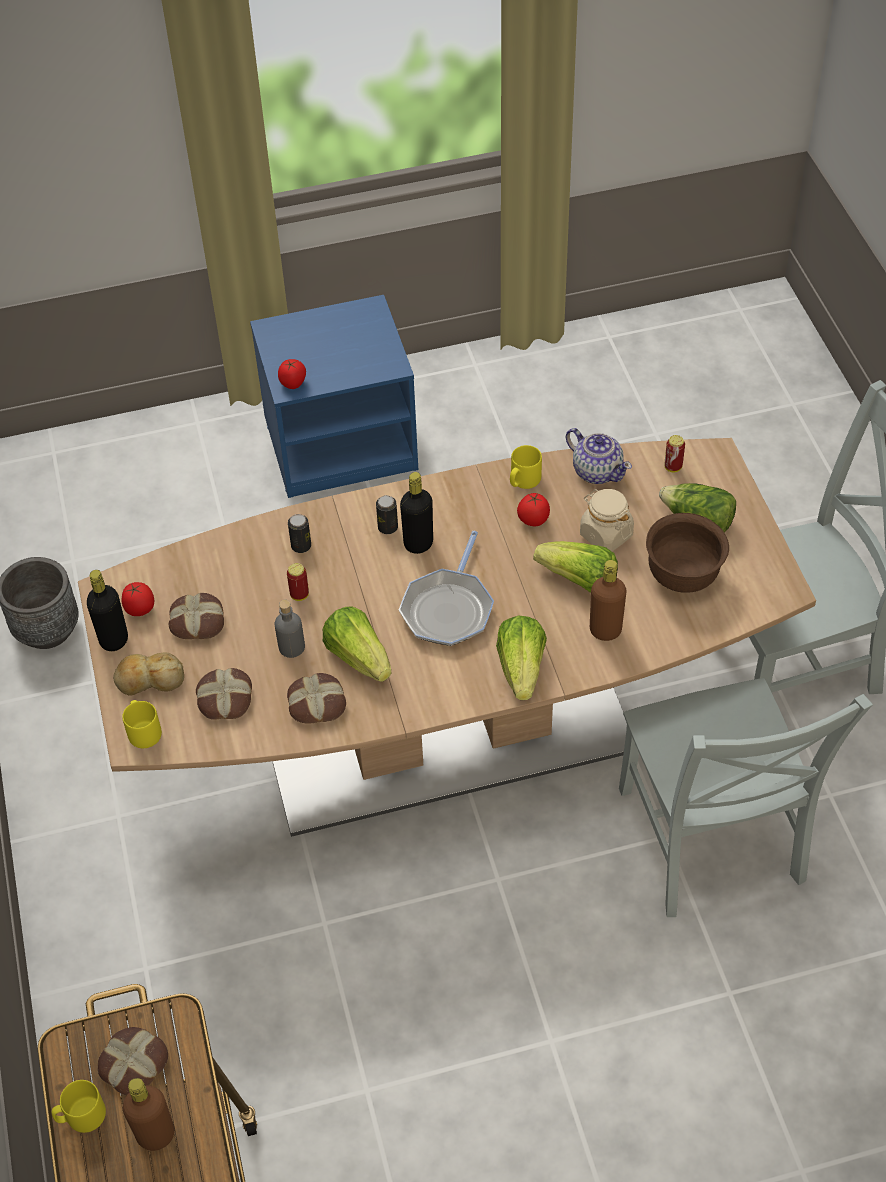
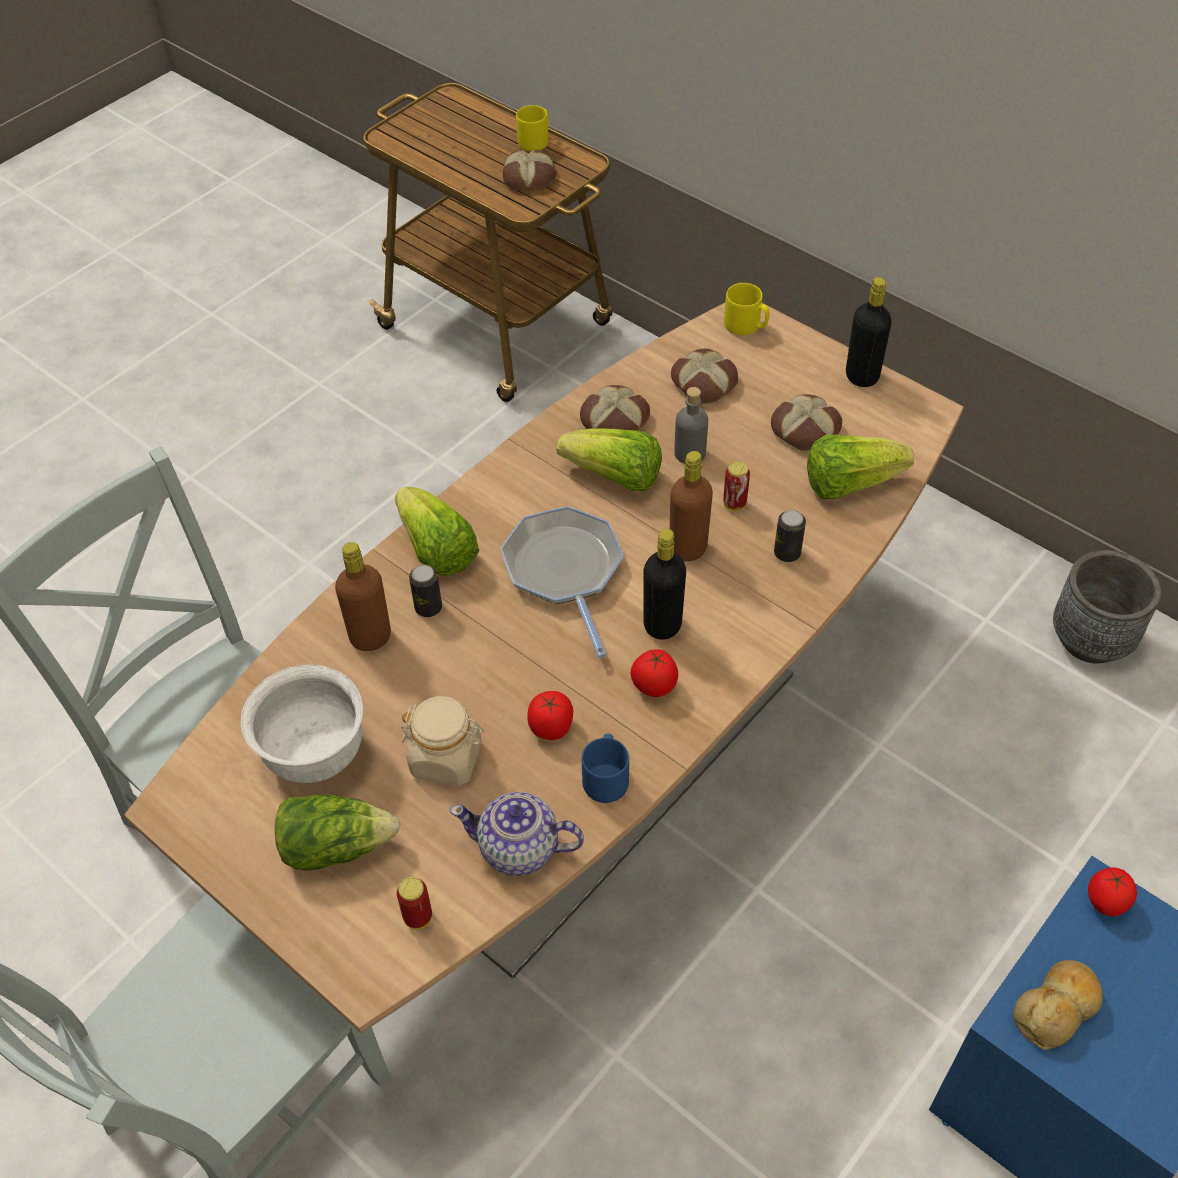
camera: 145 degrees right, 0 degrees up
(140, 610) = (871, 411): tomato -> tomato (654, 686)
(150, 680) = (789, 363): bread -> bread (1056, 1008)
(156, 1135) = (476, 156): brown bottle -> brown bottle (688, 548)
(388, 527) = (714, 625): can -> can (428, 607)
(523, 480) = (606, 778): yellow mug -> blue mug
(579, 580) = (440, 680): lettuce -> lettuce (849, 483)
(682, 576) = (314, 753): brown bowl -> white bowl

